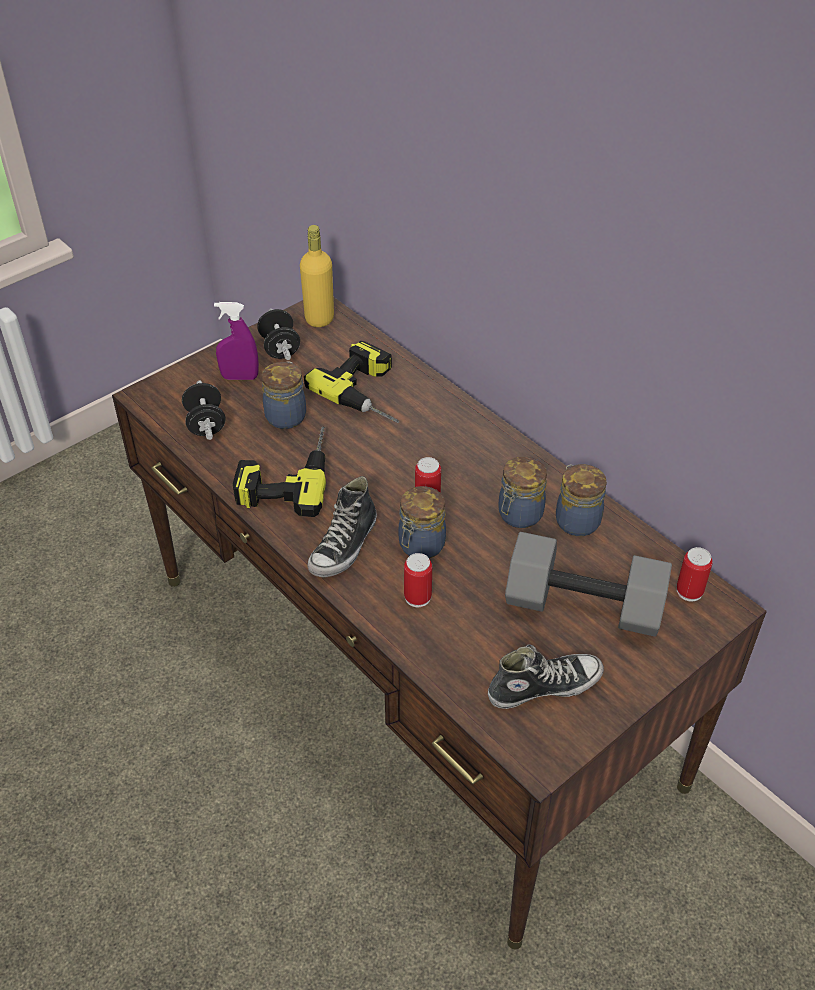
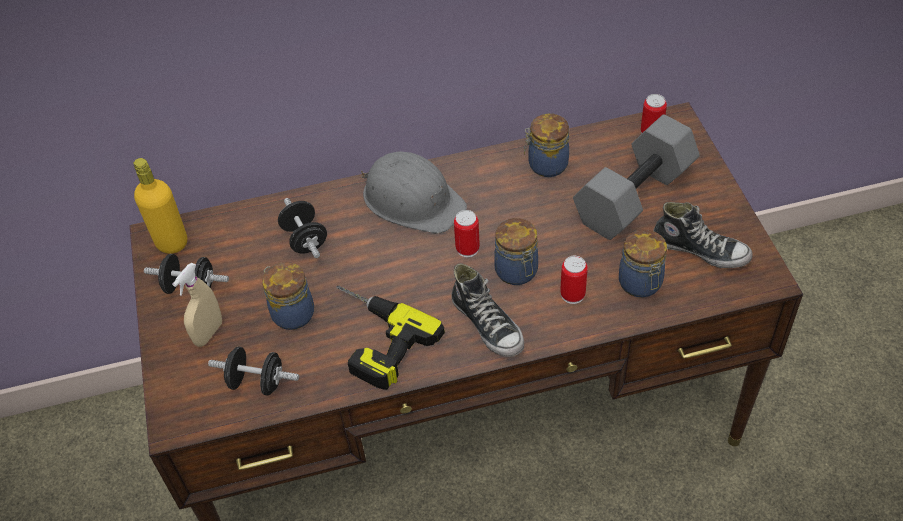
camera: 60 degrees left, 5 degrees up
(240, 377) = (208, 333): purple spray bottle -> beige spray bottle
(371, 392) = (305, 239): power drill -> black dumbbell
(462, 441) = (412, 200): none -> grey hard hat
(519, 515) = (520, 197): jar -> jar (641, 284)
(544, 686) = (700, 250): shoe -> shoe turned 105 degrees clockwise

